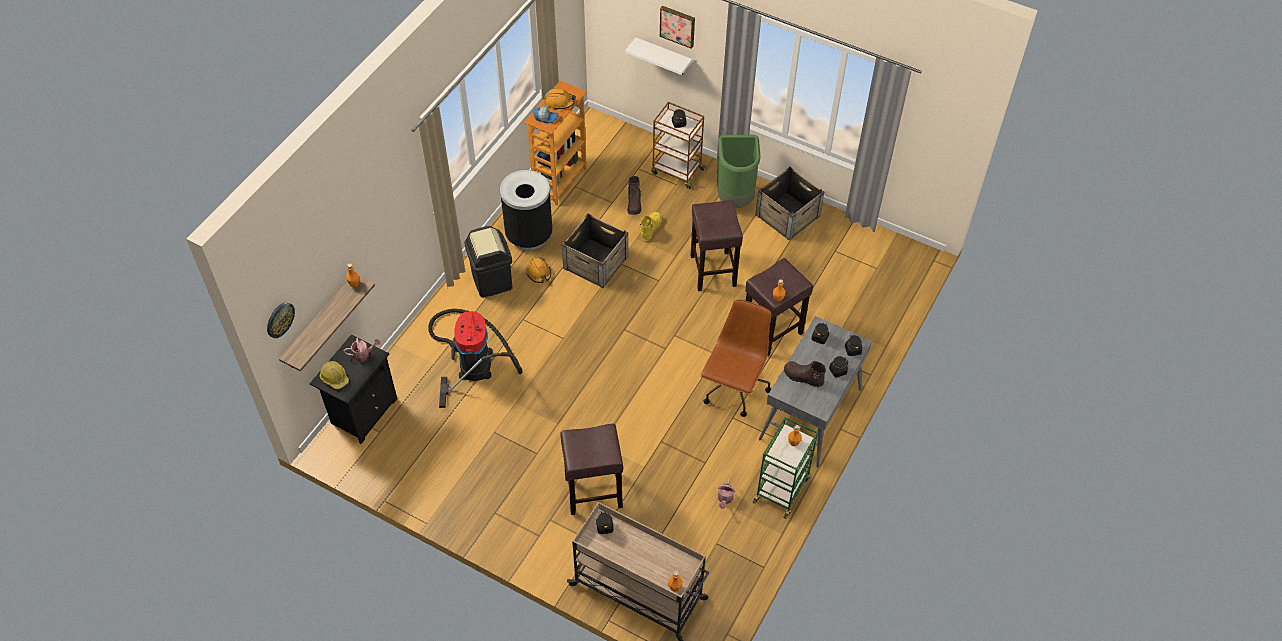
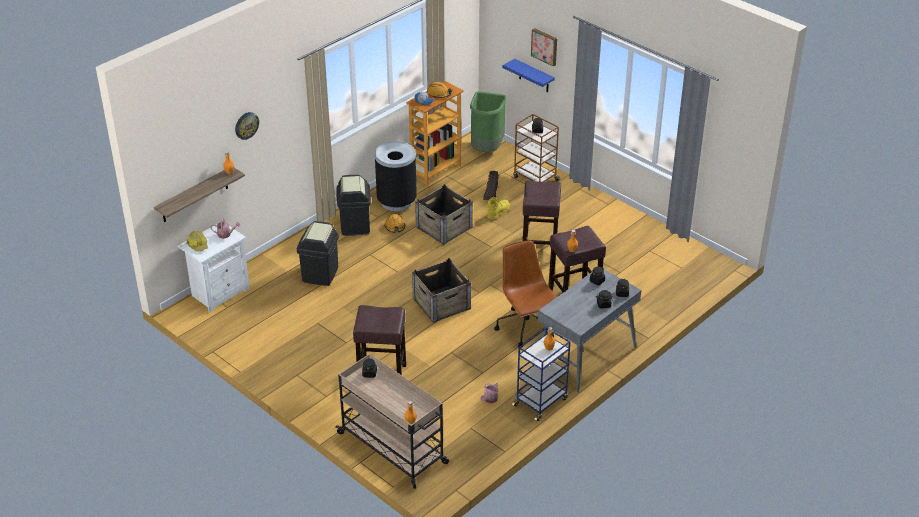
camera: 15 degrees right, 15 degrees down
(279, 319) = (159, 171): wall clock -> wall clock (246, 125)
(362, 412) = (219, 292): black nightstand -> white nightstand
(474, 360) = (320, 274): vacuum cleaner -> black trash can
(663, 57) = (534, 76): white shelf -> blue shelf
(734, 389) = (526, 328): brown office chair -> brown office chair turned 60 degrees counterclockwise
(735, 197) = (577, 203): green trash can -> green trash can (487, 149)
(781, 489) = (541, 401): green cart -> blue cart
(787, 215) = (617, 221): crate -> crate (441, 303)
(803, 377) = (572, 304): brown boot -> none

